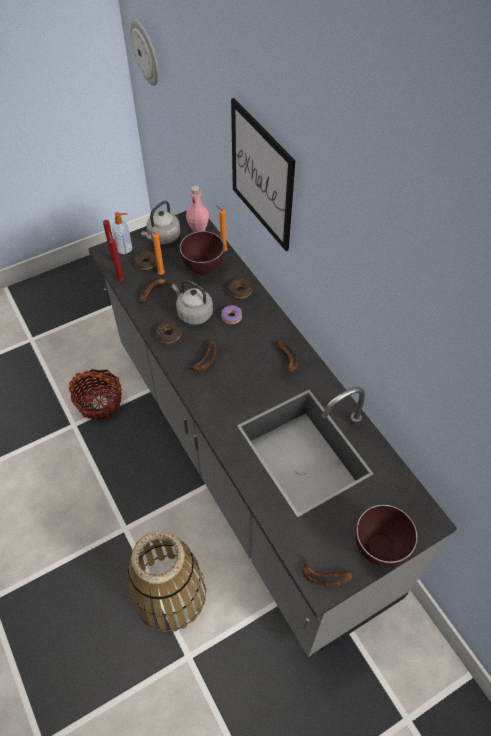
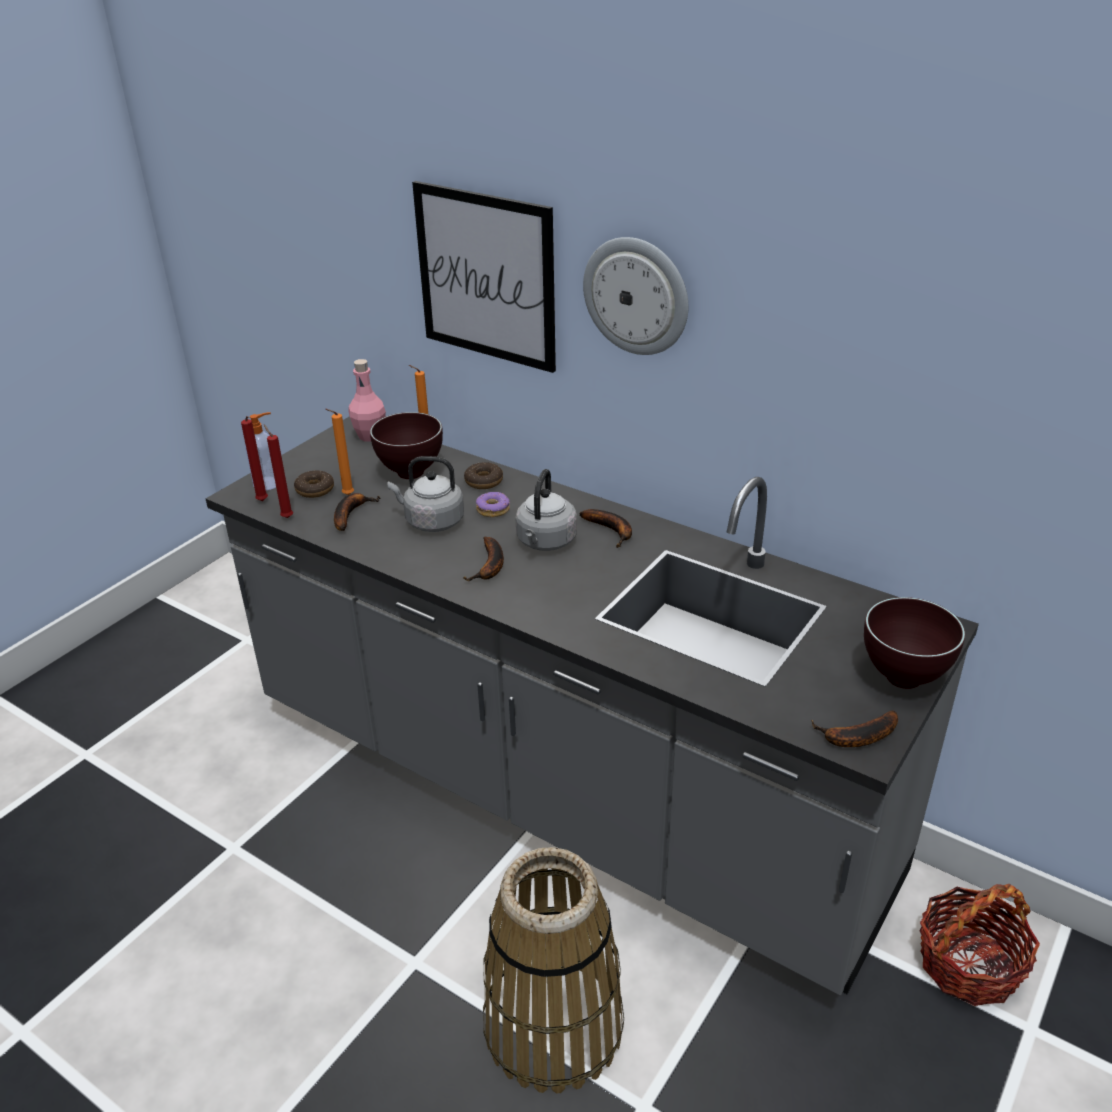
camera: 25 degrees left, 20 degrees down
(99, 402) = (263, 799): basket -> basket (968, 965)
(146, 52) = (212, 216): wall clock -> wall clock (637, 296)
(163, 237) = (321, 458): grey kettle -> grey kettle (545, 542)
(169, 335) = (411, 554): donut -> none

